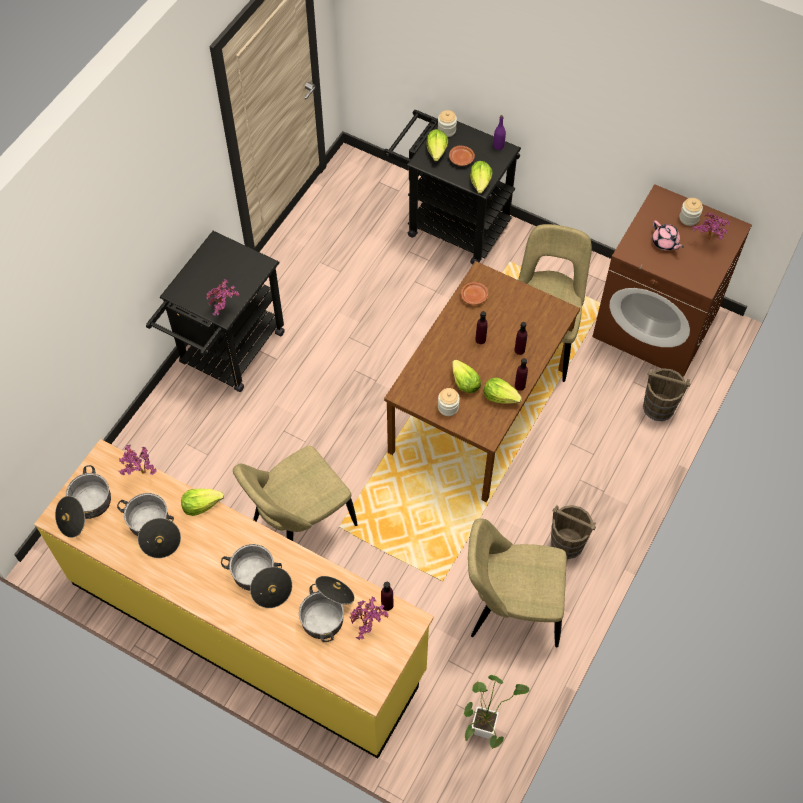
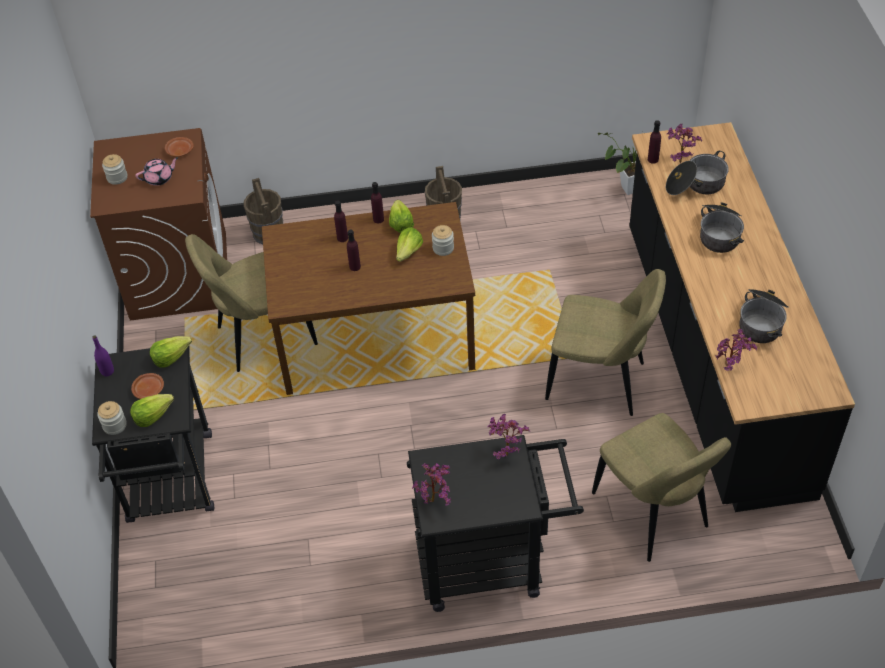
camera: 125 degrees left, 10 degrees down
(85, 509) = (801, 379): cooking pot -> none
(201, 504) = (707, 308): lettuce -> none
(247, 626) = (713, 358): yellow counter -> black counter
(474, 296) = (311, 296): brown plate -> brown plate (179, 151)
(510, 609) = (530, 222): beige chair -> beige chair (653, 514)
(665, 242) = (159, 178): pink teapot -> pink teapot turned 45 degrees clockwise
(708, 241) = (135, 155): potted plant -> potted plant (435, 499)

